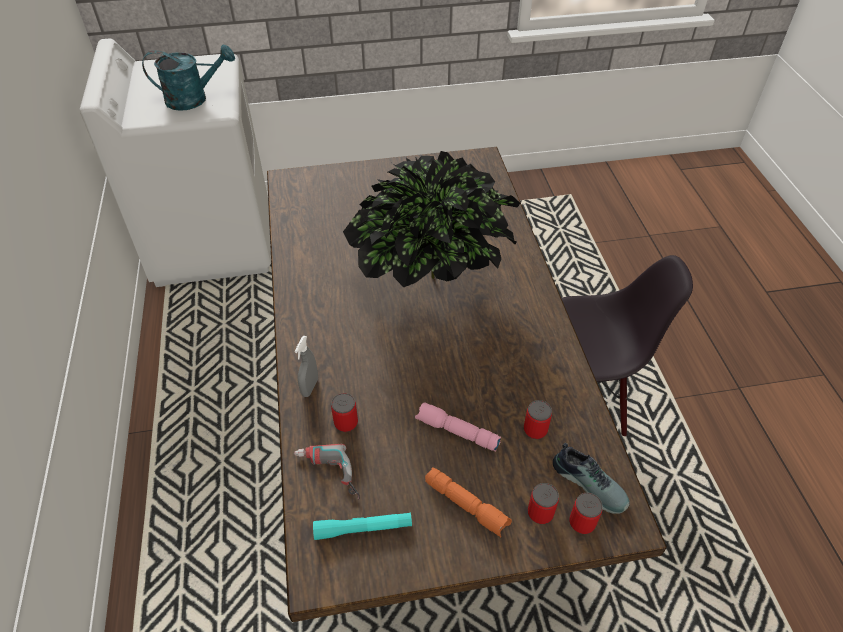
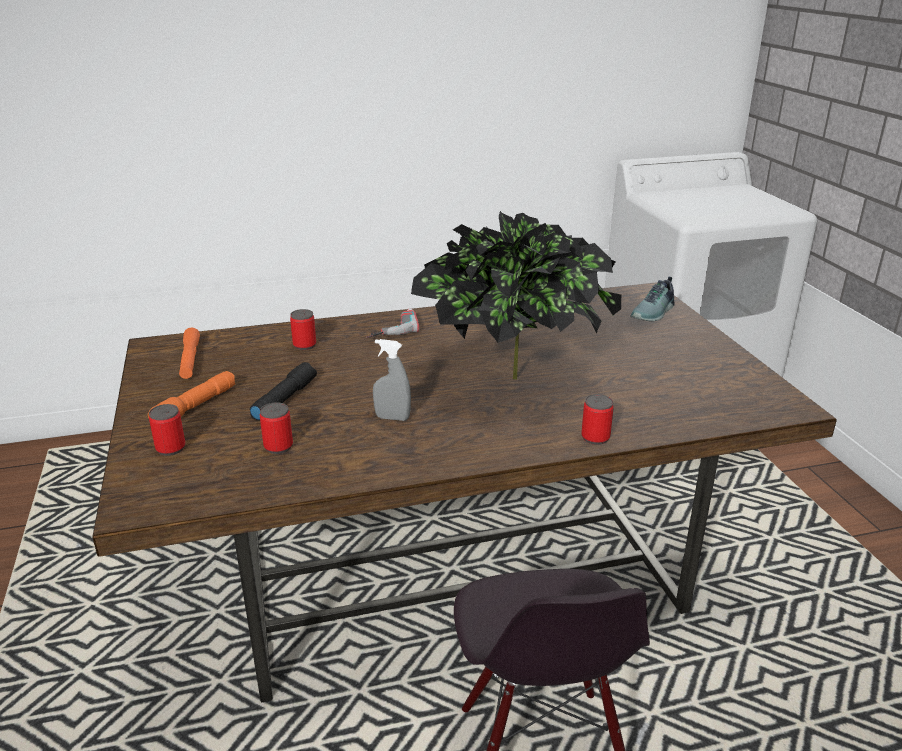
camera: 85 degrees right, 20 degrees down
(194, 99) = (704, 208): turquoise watering can -> none
(310, 387) = (348, 327): grey spray bottle -> grey spray bottle (392, 418)
(326, 476) = (248, 341): power drill -> power drill (391, 328)
(363, 528) = (190, 360): turquoise flashlight -> orange flashlight
(456, 432) = (284, 399): pink flashlight -> black flashlight
(582, 522) = (148, 474): can -> can (595, 437)
(590, 482) = (197, 482): shoe -> shoe (654, 313)

